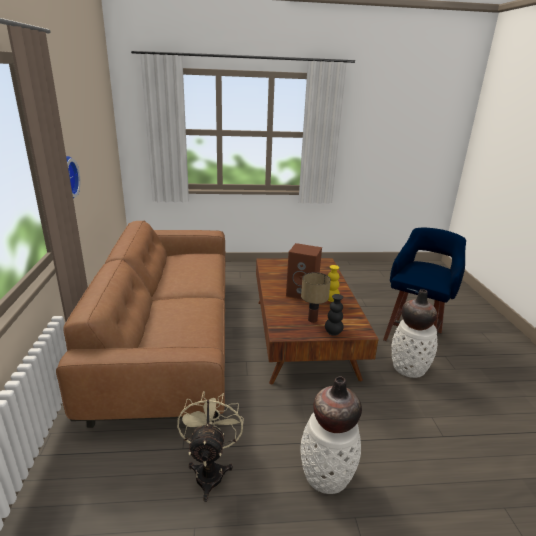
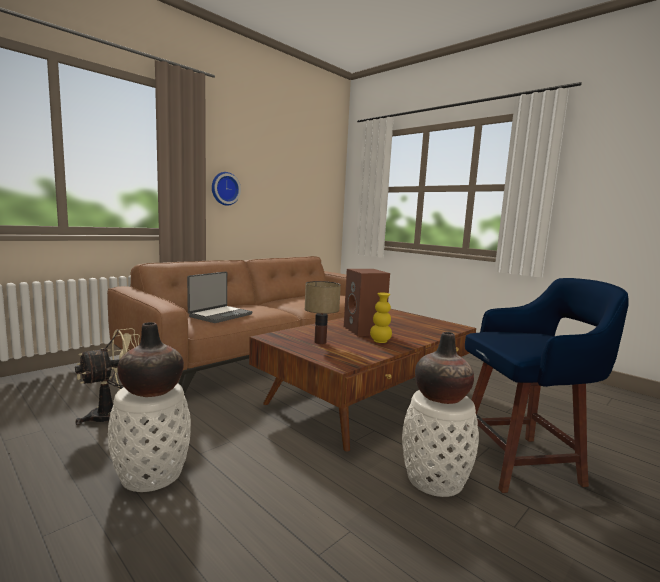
camera: 50 degrees right, 15 degrees down
(190, 332) = (220, 315): none -> laptop
(333, 332) = (312, 353): black vase -> none

